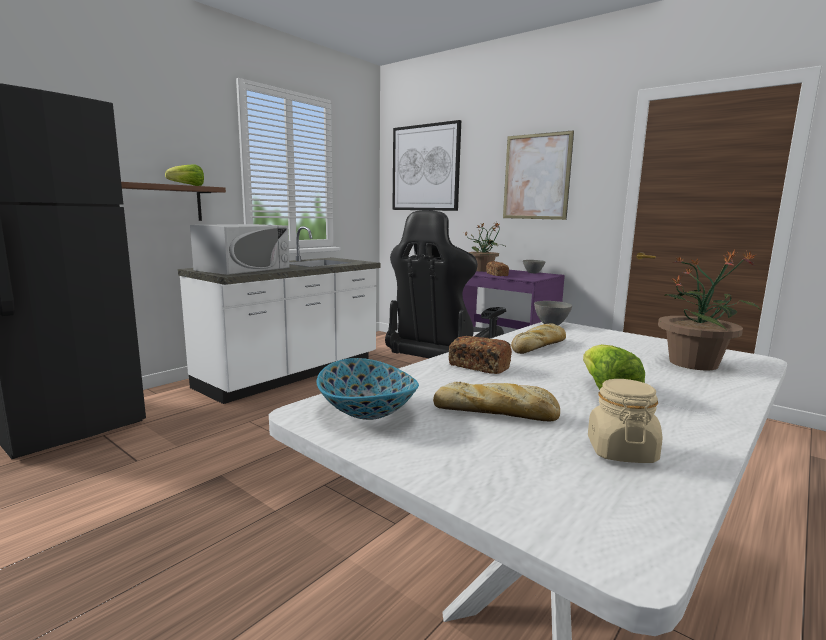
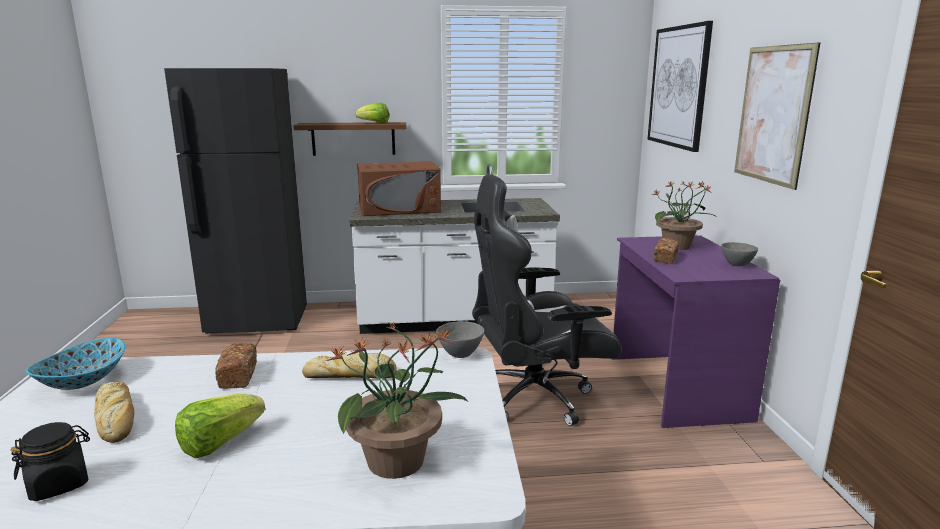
camera: 45 degrees right, 5 degrees up
(243, 269) = (399, 208): white microwave -> brown microwave
(620, 451) = (59, 484): beige jar -> black jar

